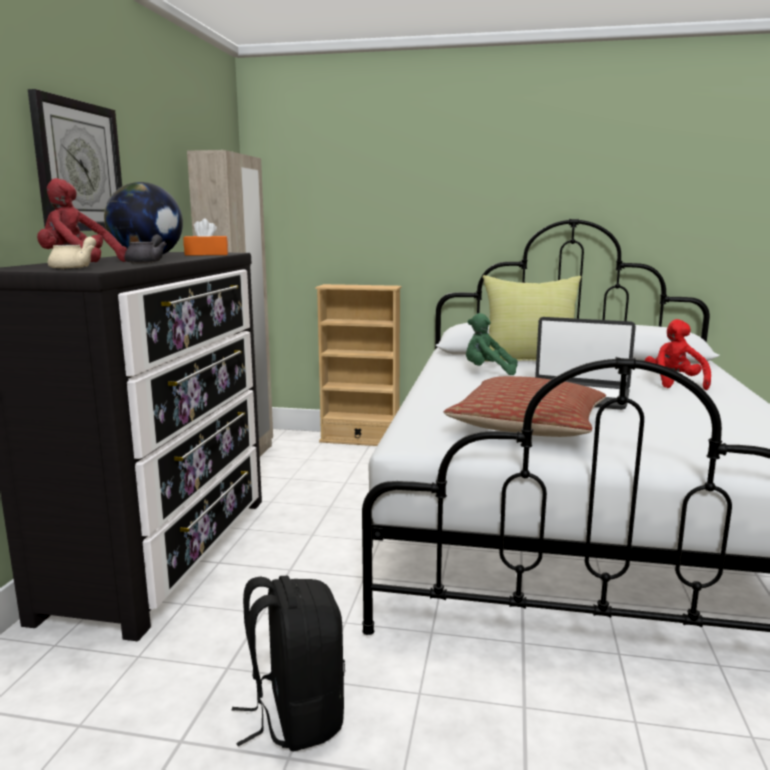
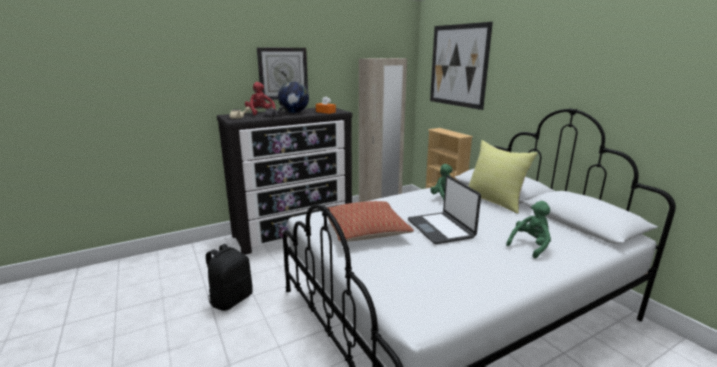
camera: 50 degrees right, 5 degrees up
(348, 173) = (458, 66): none -> picture
(674, 383) = (530, 245): red plush toy -> green plush toy

